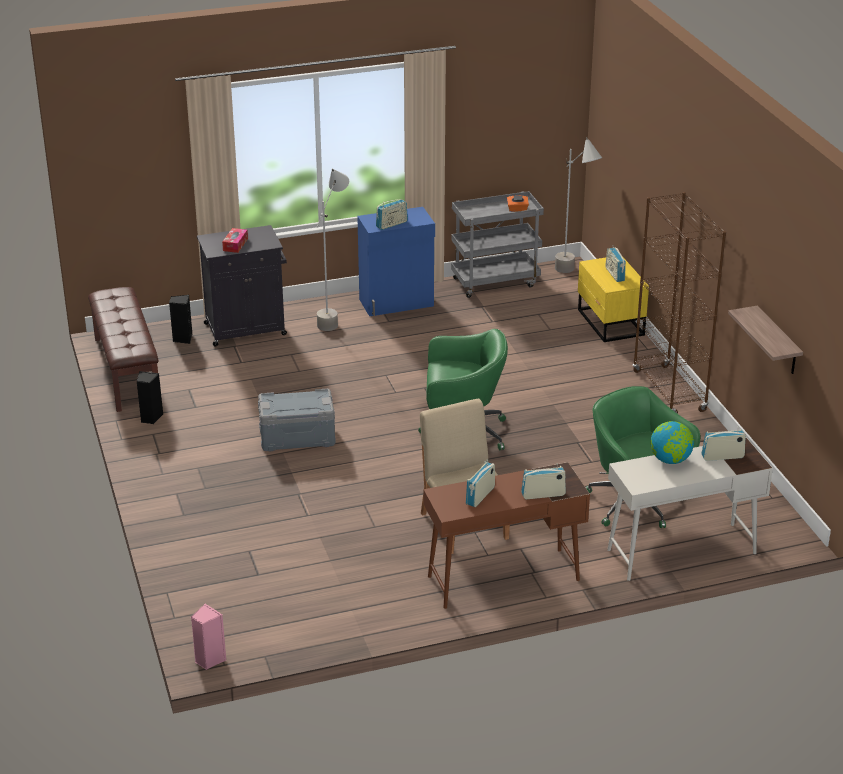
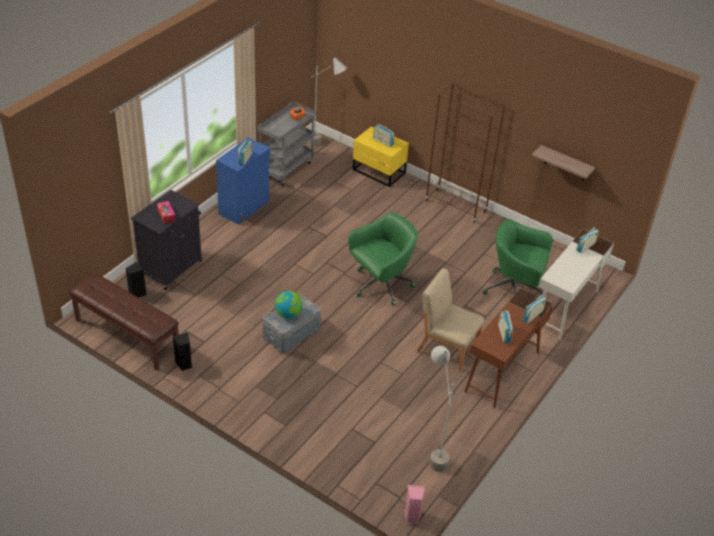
camera: 40 degrees left, 10 degrees up
(334, 317) = (217, 234): grey floor lamp -> grey floor lamp (433, 452)
(670, 460) = (565, 261): globe -> globe (288, 314)

